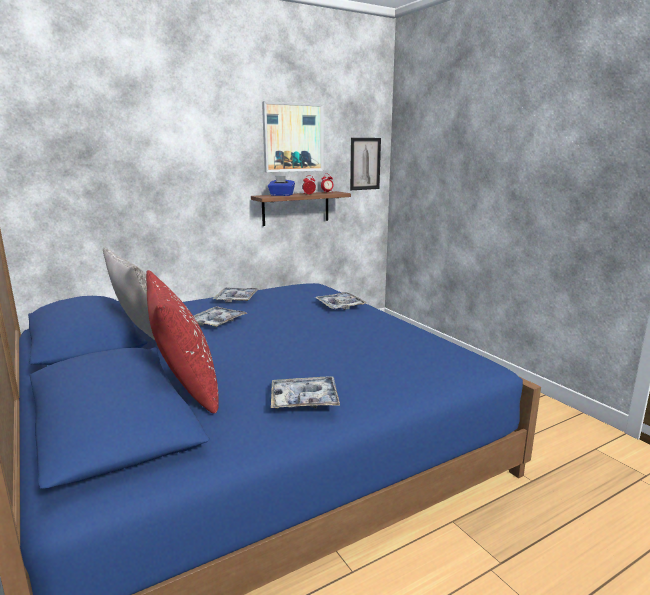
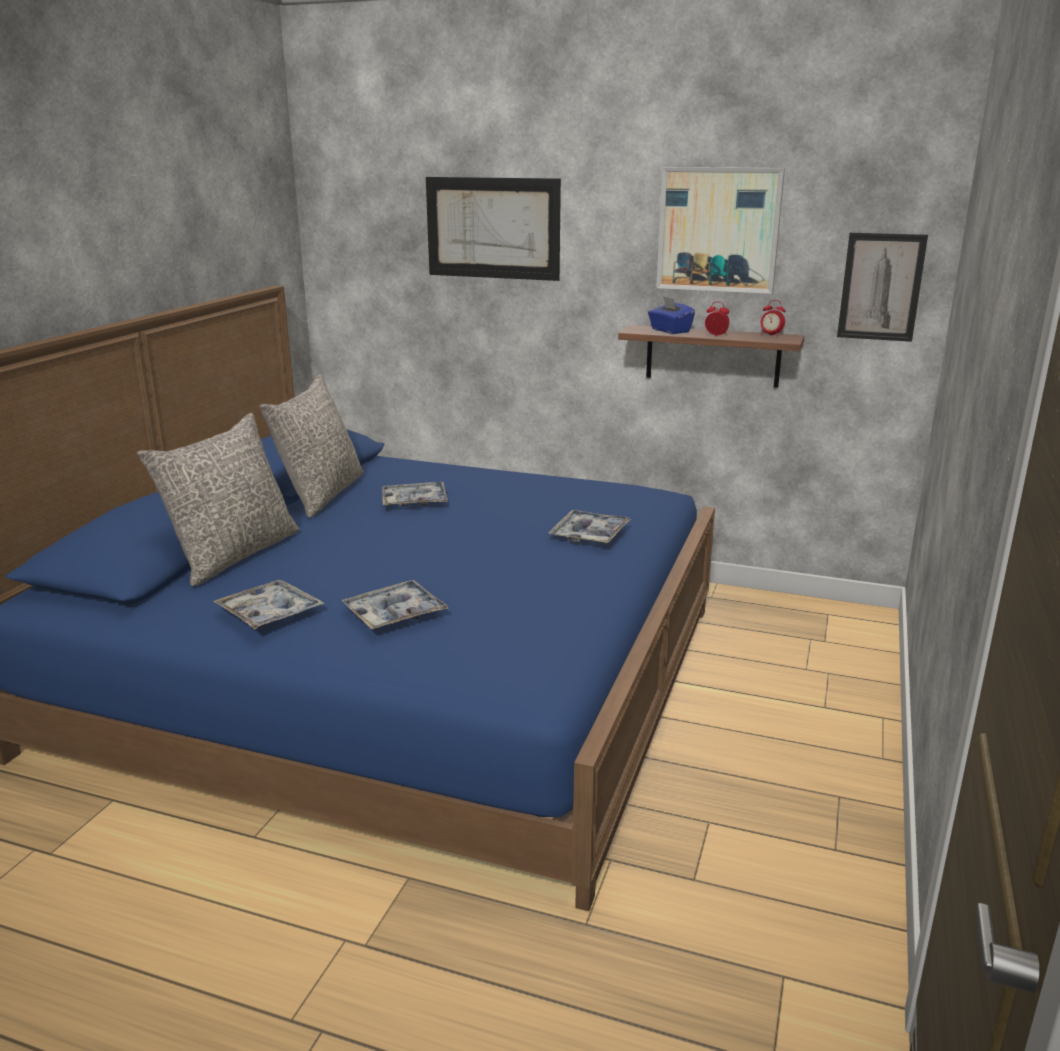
camera: 50 degrees right, 5 degrees up
(155, 139) = (492, 228): none -> picture
(185, 387) = (233, 555): red pillow -> grey pillow
(236, 299) = (504, 481): tray -> tray (395, 614)

